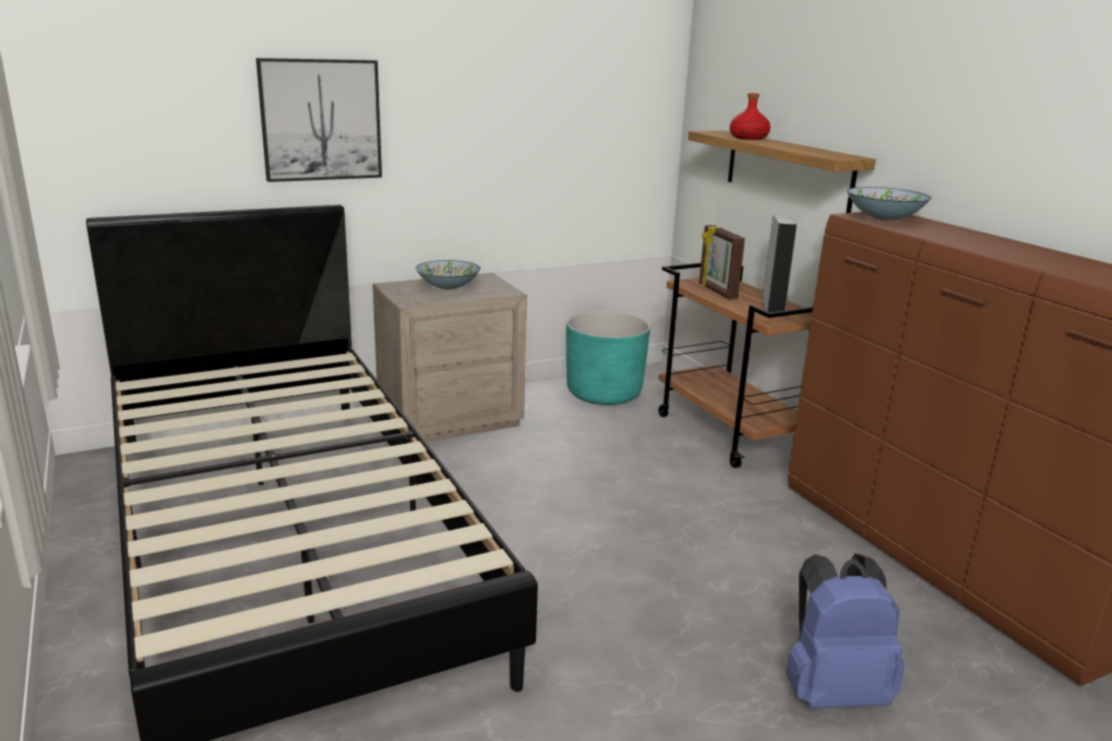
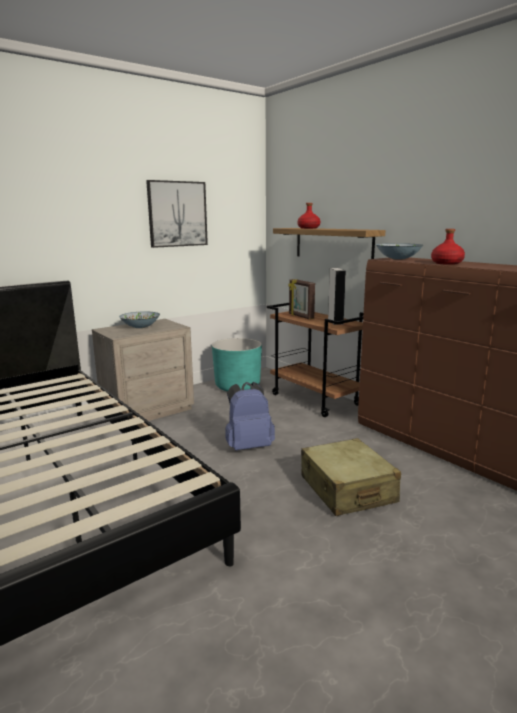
camera: 10 degrees left, 5 degrees down
(321, 120) = (51, 228): picture -> picture (177, 214)
(732, 600) = (347, 489): none -> beige suitcase
(832, 691) = (423, 533): blue backpack -> blue backpack (248, 446)
(959, 240) = (446, 263): none -> red bottle

